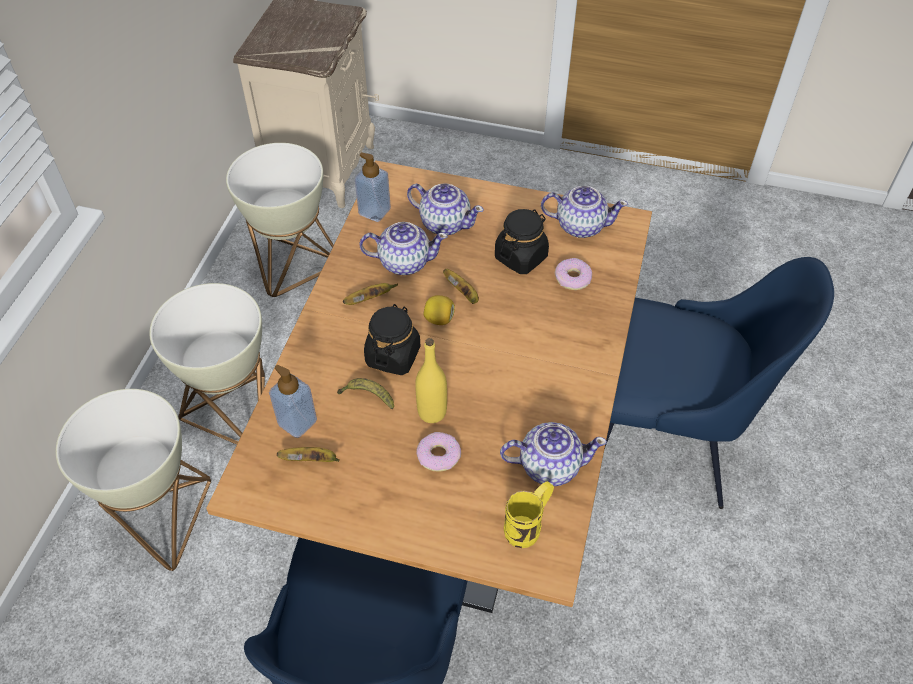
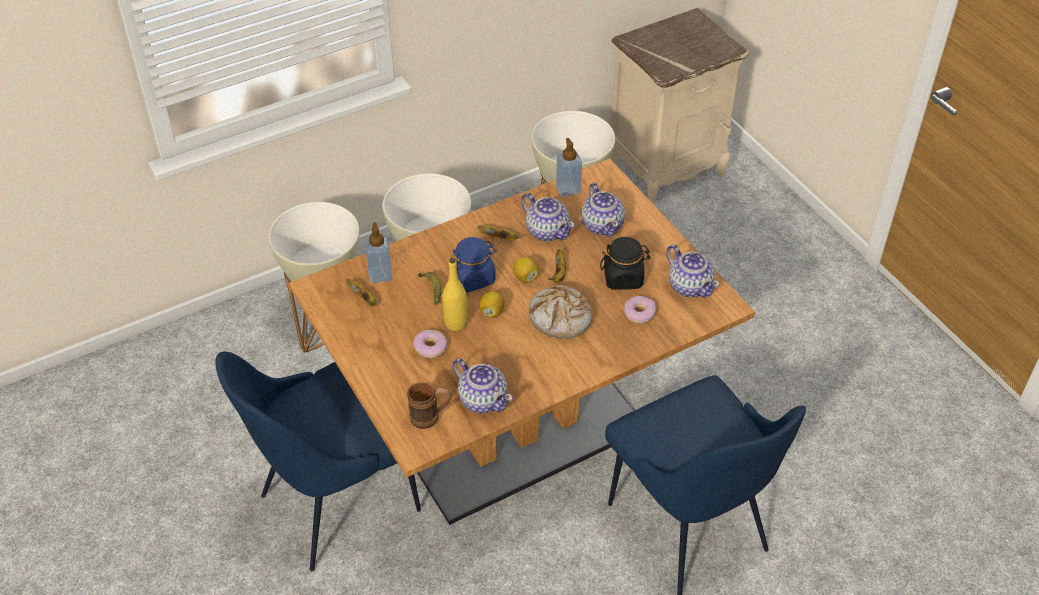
camera: 45 degrees right, 5 degrees down
(393, 355) = (473, 278): black jar -> blue jar
(451, 375) = (492, 312): none -> lemon
(517, 333) = (560, 318): none -> bread
(528, 526) = (431, 418): yellow mug -> brown mug

